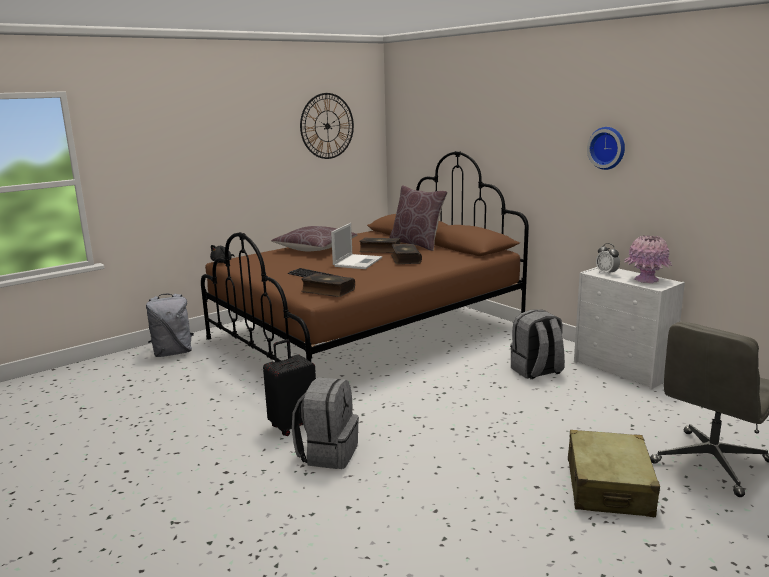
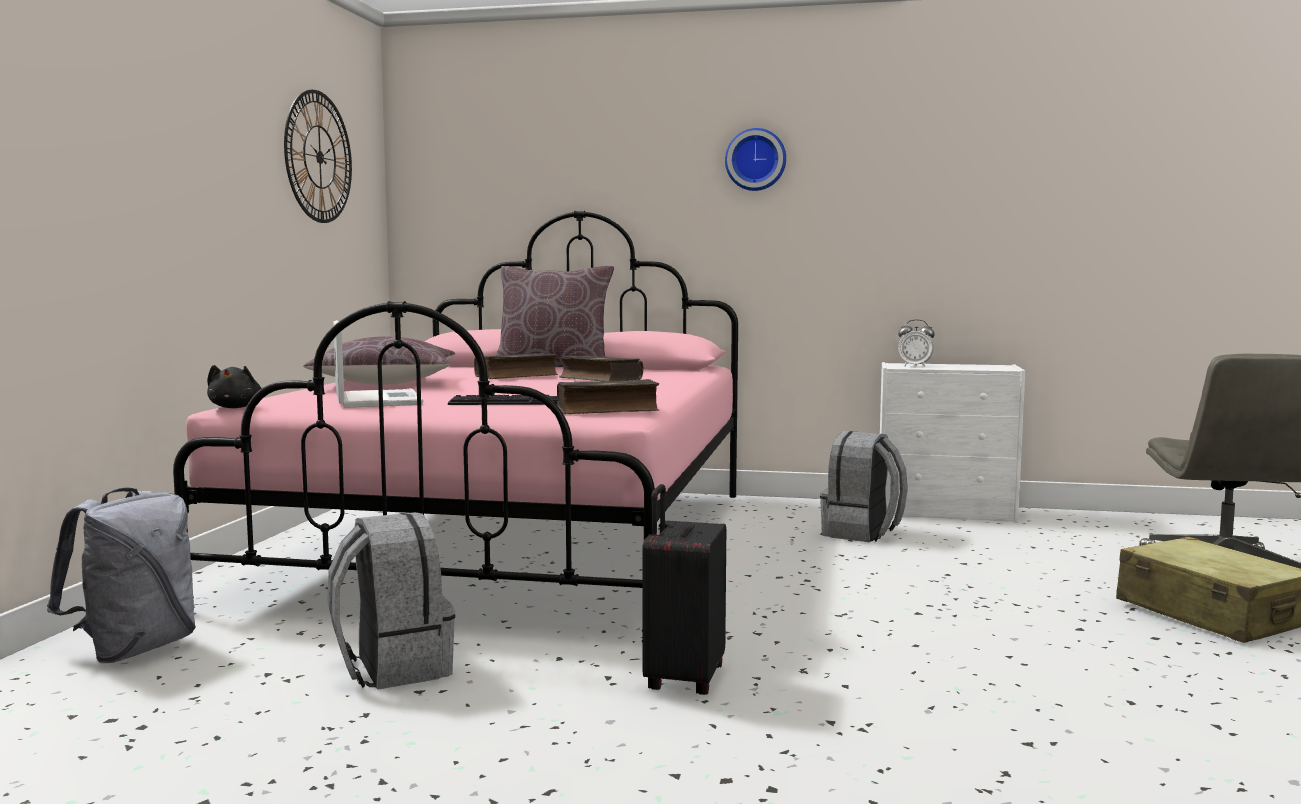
camera: 40 degrees left, 10 degrees down
(328, 453) = (830, 693): grey backpack -> grey backpack (392, 668)
(358, 262) = (529, 386): laptop -> laptop (377, 400)
(367, 334) = (517, 543): brown bed -> pink bed
(607, 148) = (873, 186): wall clock -> wall clock (756, 160)
(646, 280) = (974, 366): pink vase -> none

